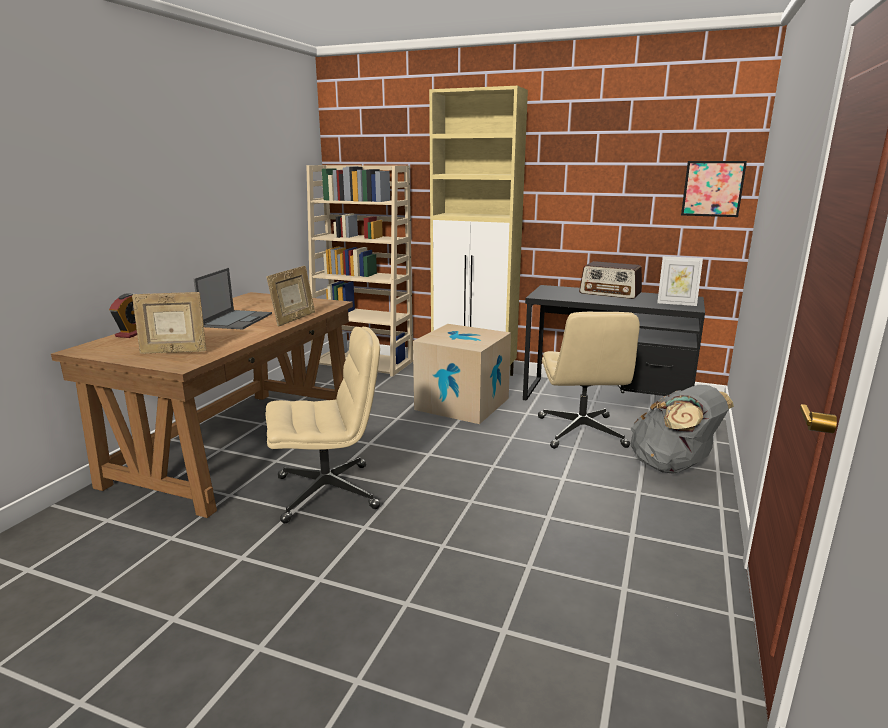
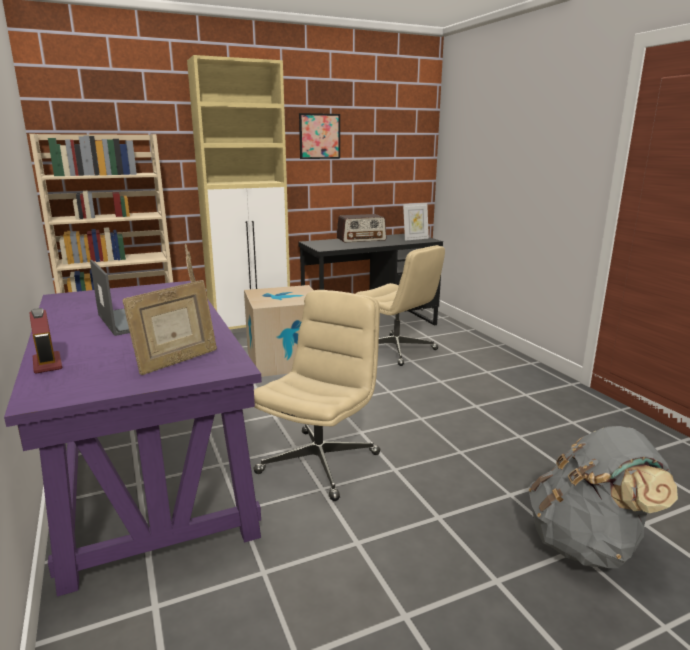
camera: 45 degrees left, 0 degrees up
(239, 444) = (148, 469): brown desk -> purple desk
(672, 467) = (475, 351): grey backpack -> grey backpack (587, 543)
(712, 188) = (411, 152): picture -> picture (319, 136)

